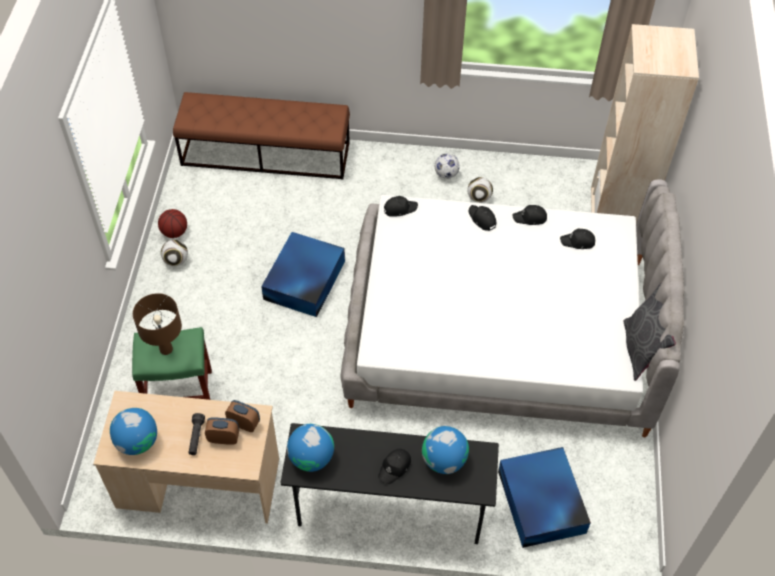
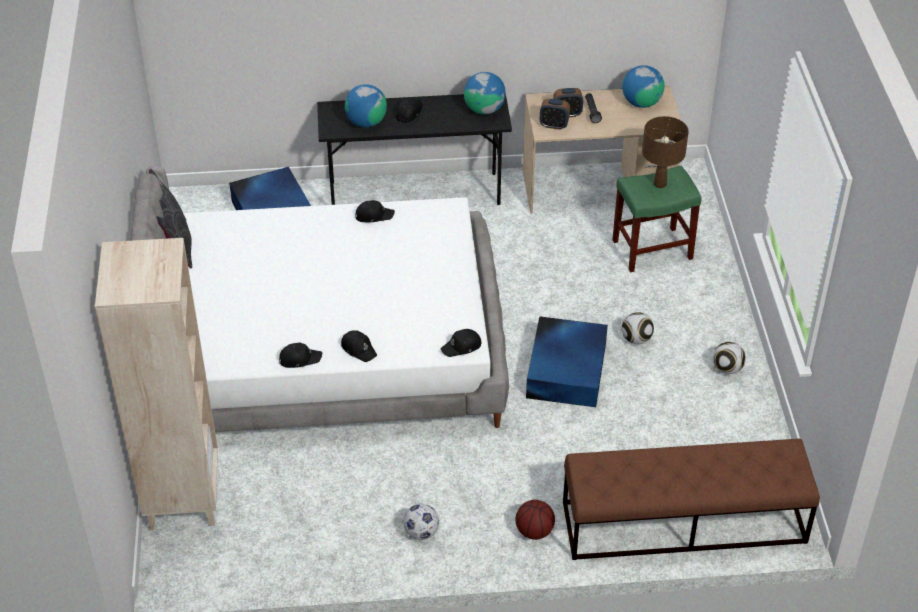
camera: 170 degrees right, 10 degrees down
(174, 232) = (747, 400): basketball -> basketball (534, 531)
(479, 198) = (370, 505): football -> football (636, 339)
(578, 242) = (240, 340): black cap -> black cap (373, 215)

